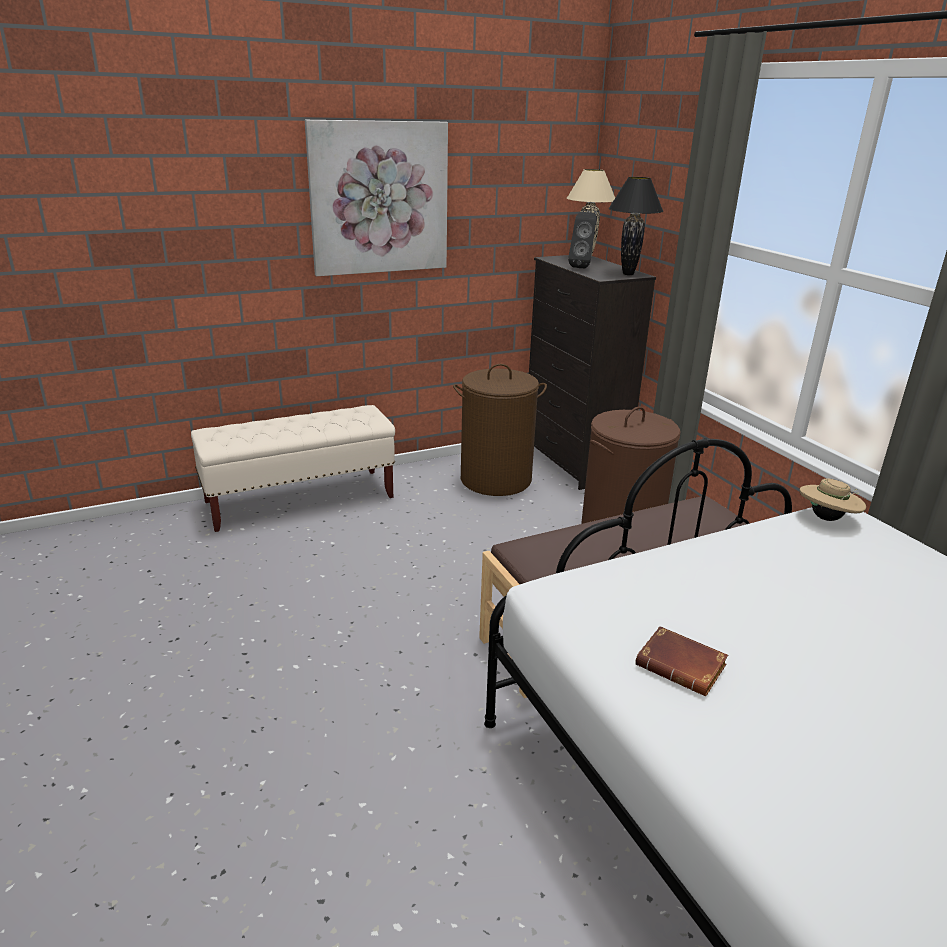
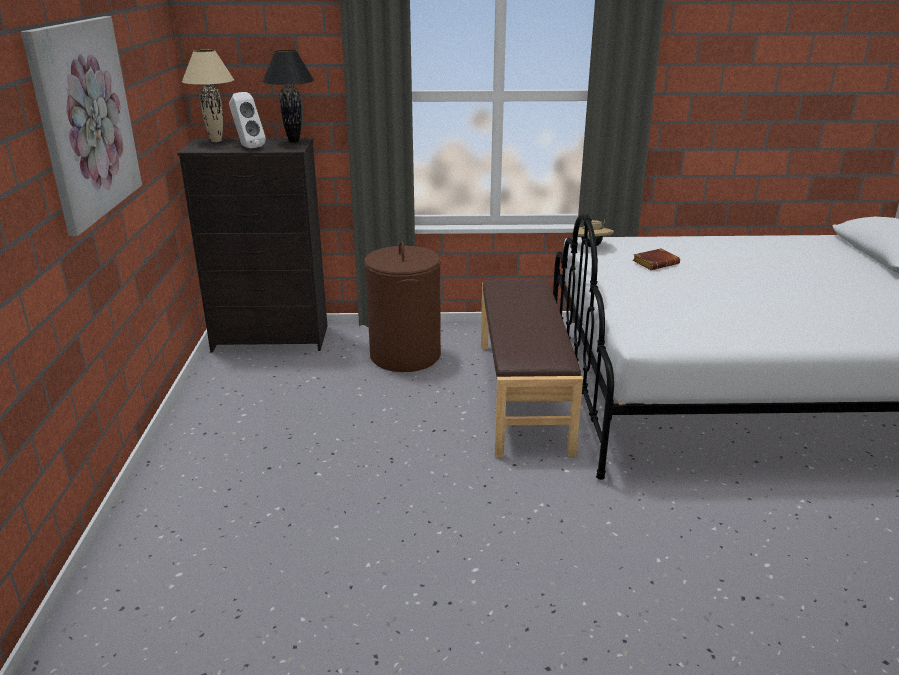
camera: 65 degrees left, 0 degrees up
(300, 500) = (159, 515): beige bench -> none
(496, 479) = (257, 383): brown laundry basket -> none
(582, 267) = (247, 147): black speaker -> white speaker
(683, 667) = (732, 323): brown book -> brown book (655, 263)

